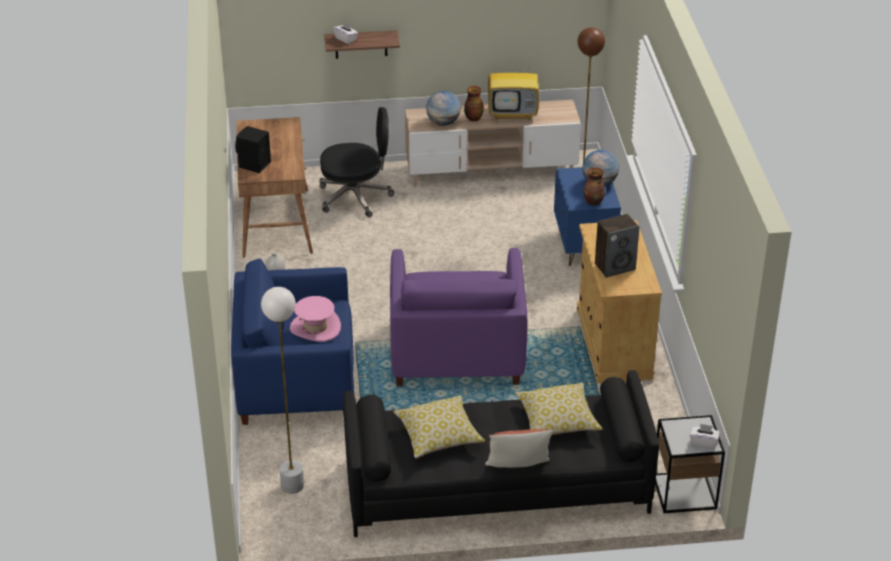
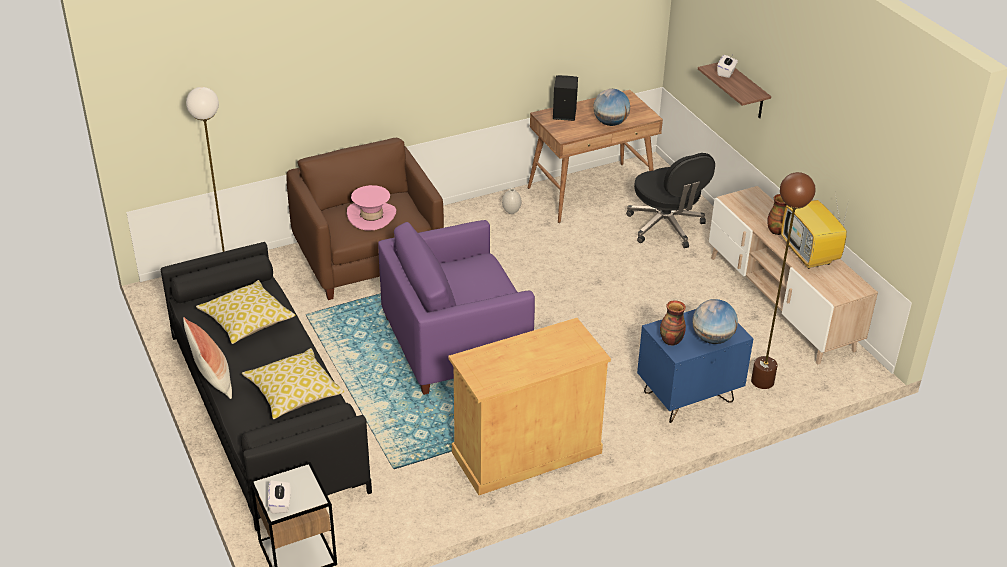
camera: 70 degrees right, 0 degrees up
(296, 381) = (368, 258): blue armchair -> brown armchair
(443, 123) = (751, 213): globe -> globe (610, 123)
(615, 266) = (509, 356): speaker -> none

